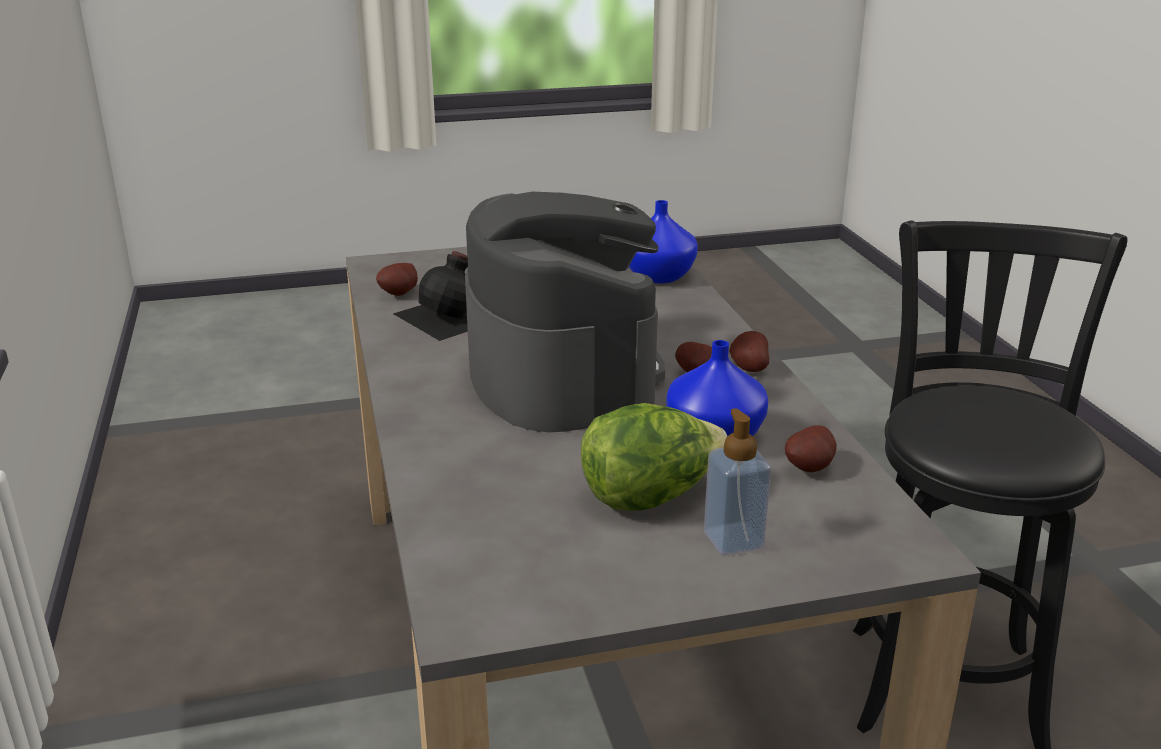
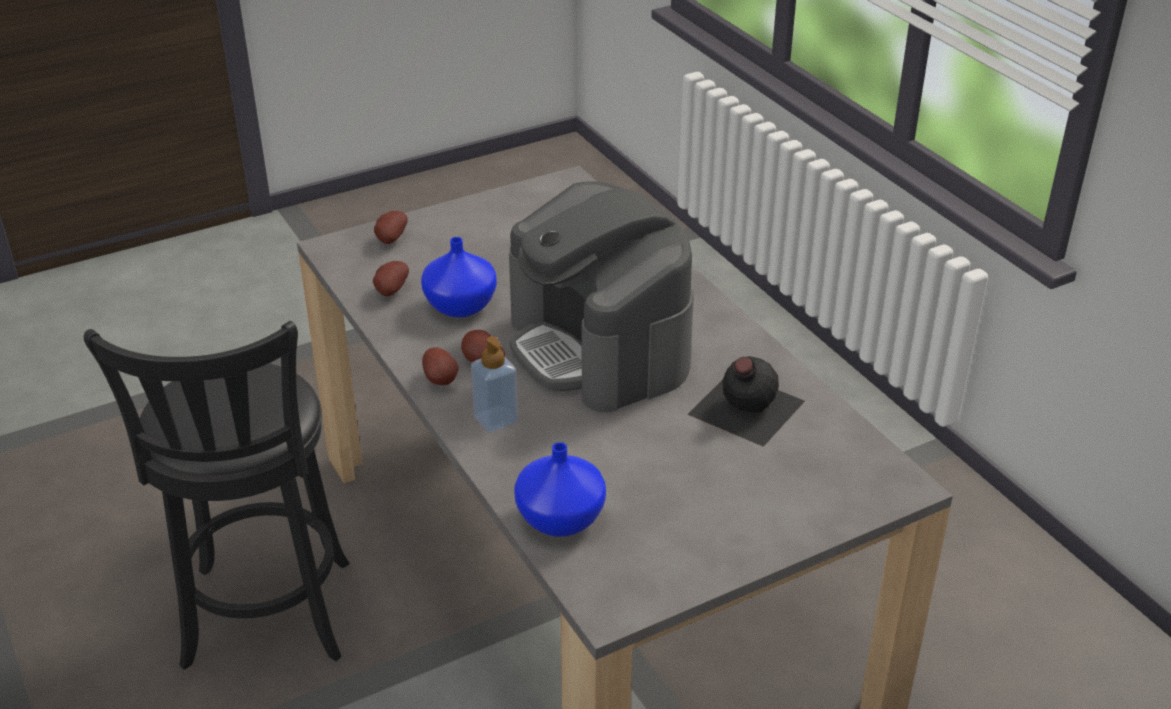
camera: 165 degrees right, 10 degrees up
(401, 294) = (823, 432): potato -> potato (390, 239)
(650, 496) = (495, 256): lettuce -> none
(733, 540) = (439, 238): soap dispenser -> soap dispenser (496, 419)

